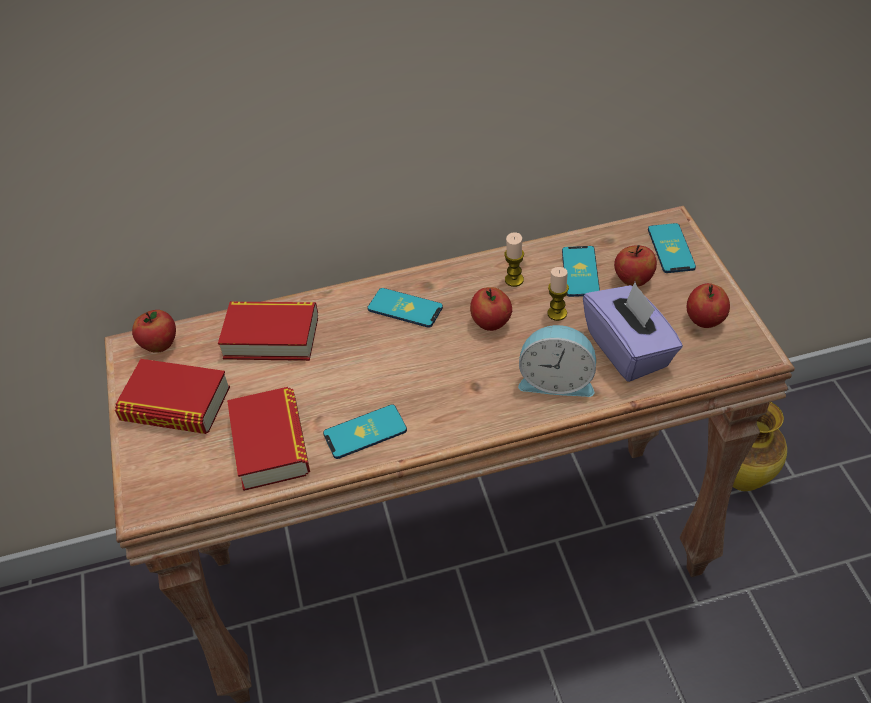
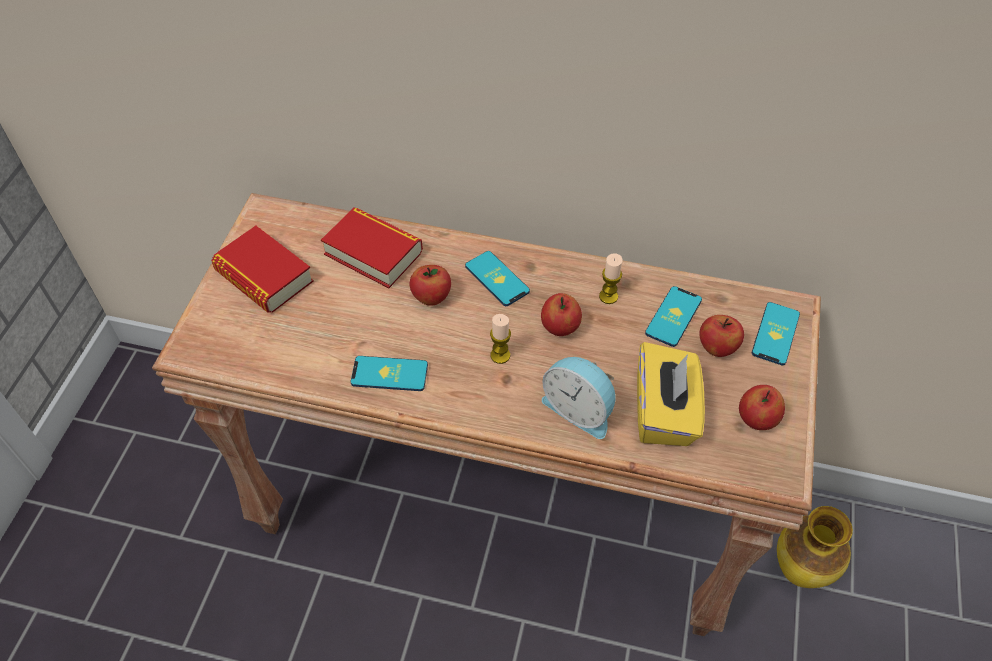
camera: 25 degrees right, 5 degrees up
(160, 345) = (285, 219): apple -> apple (431, 297)
(270, 444) = (310, 347): book -> none
(557, 313) = (624, 346): candle -> candle (500, 355)
(628, 350) = (664, 412): purple tissue box -> yellow tissue box

